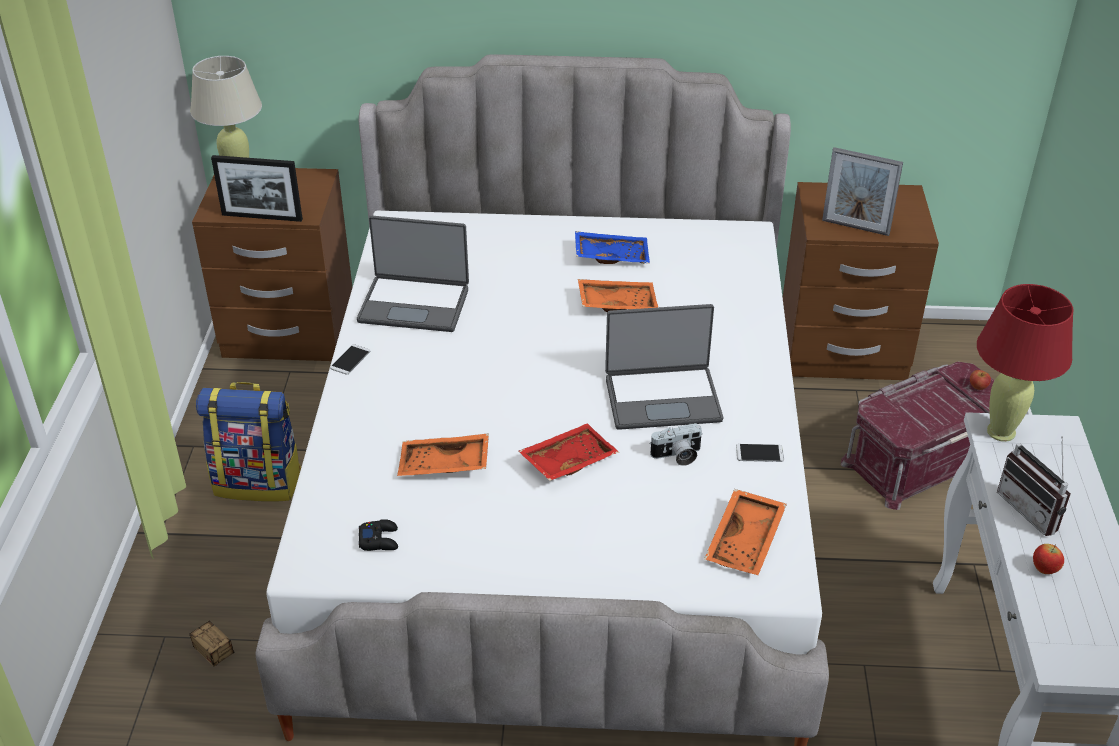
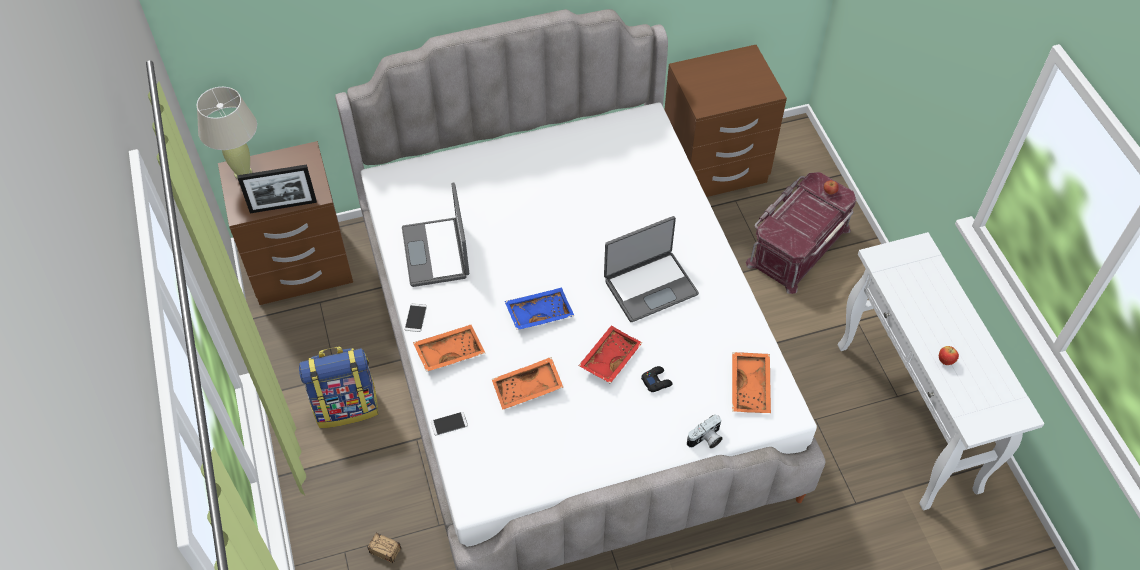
camera: 20 degrees left, 15 degrees up
(379, 540) = (513, 463): black game controller -> black game controller (656, 381)
(414, 304) = (437, 253): laptop -> laptop turned 90 degrees clockwise
(611, 255) = (559, 166): blue tray -> blue tray (539, 312)
(617, 303) = (583, 210): orange tray -> orange tray (449, 351)
(677, 456) = (680, 332): camera -> camera (706, 440)
(759, 453) = (732, 313): phone -> phone (449, 424)
(855, 227) = (725, 98): picture frame -> none
(1001, 431) = (886, 259): red table lamp -> none
(1033, 510) = (925, 317): radio -> none

